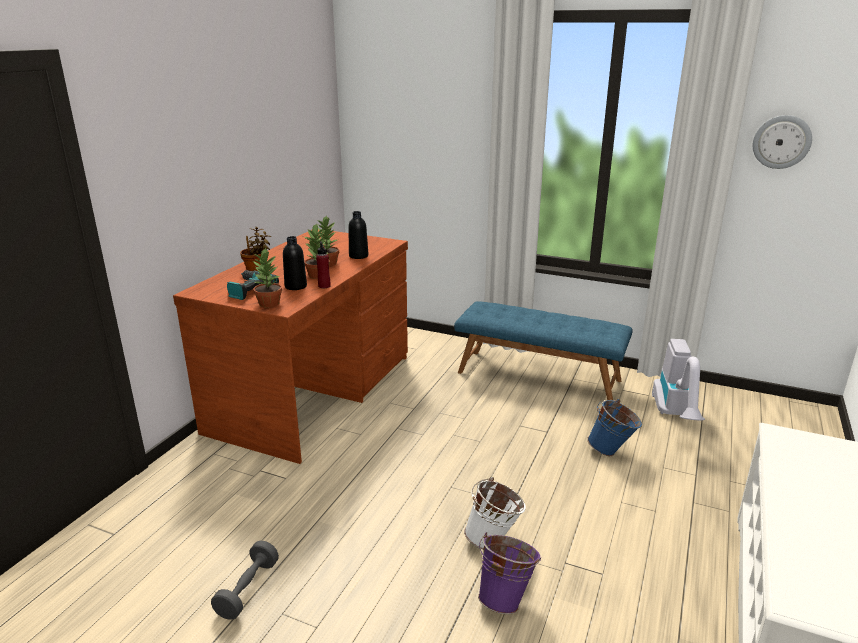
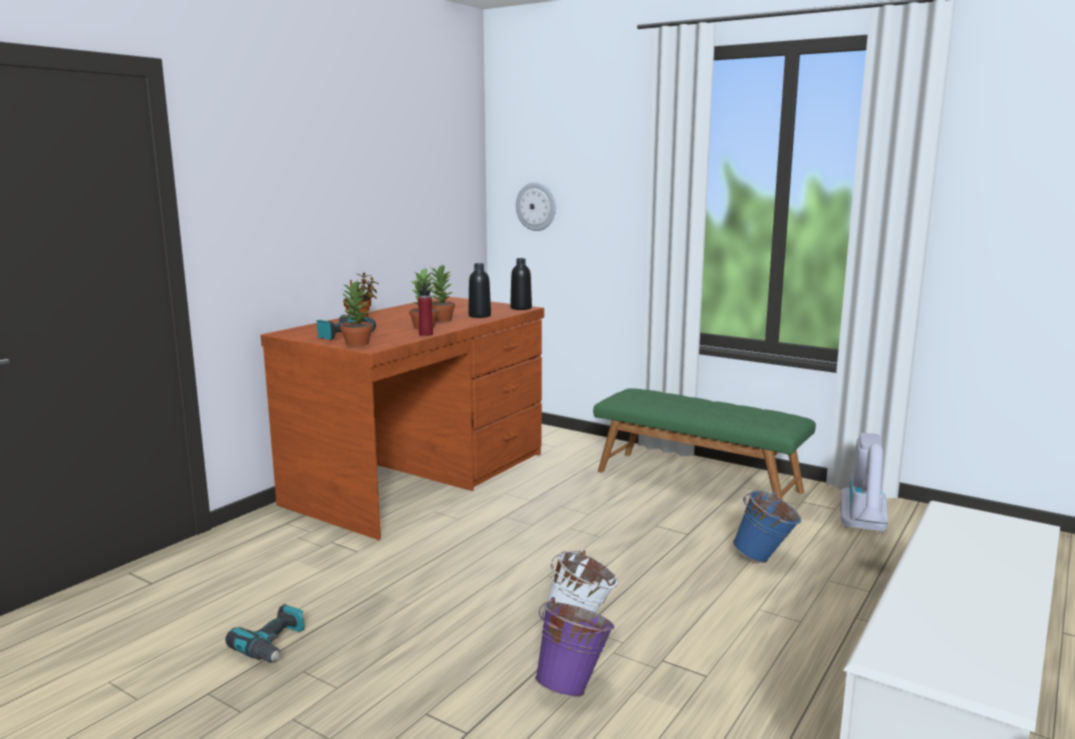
camera: 10 degrees right, 10 degrees down
(248, 589) = (274, 645): grey dumbbell -> power drill
(295, 286) = (394, 333): black bottle -> black bottle (521, 308)
(539, 376) = (698, 481): blue bench -> green bench
(781, 142) = (992, 184): wall clock -> wall clock (536, 206)

